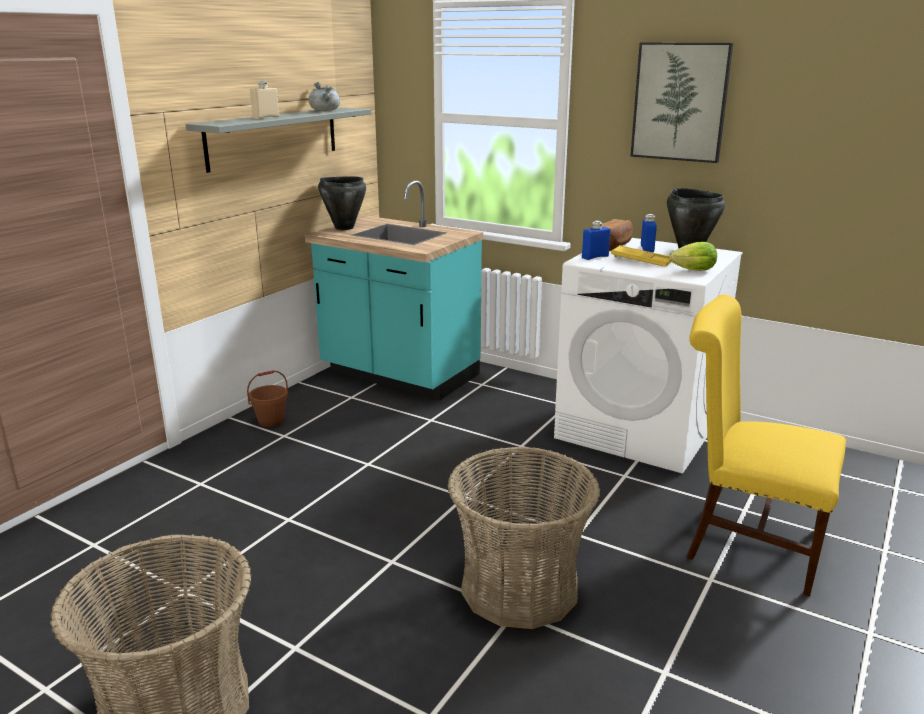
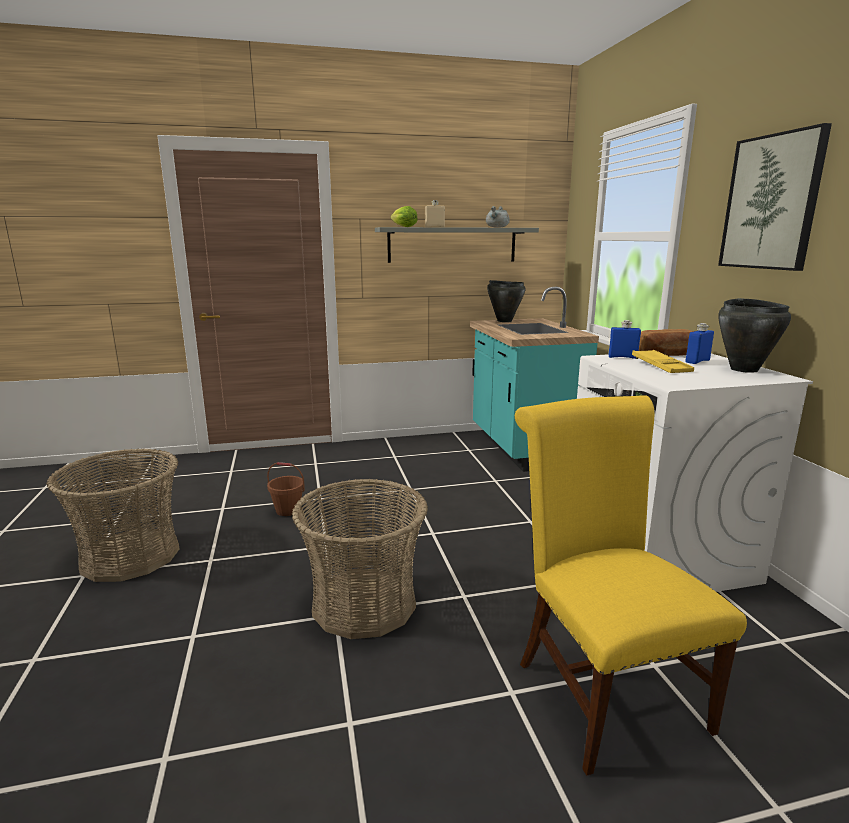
camera: 45 degrees right, 5 degrees down
(271, 421) = (401, 447): brown bucket -> brown bucket (288, 510)
(691, 271) = (689, 380): lettuce -> lettuce (402, 227)

